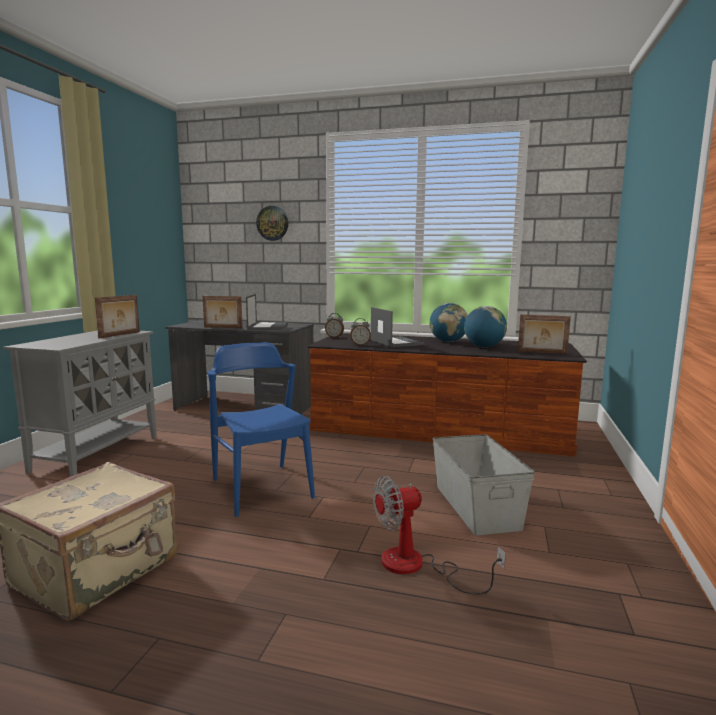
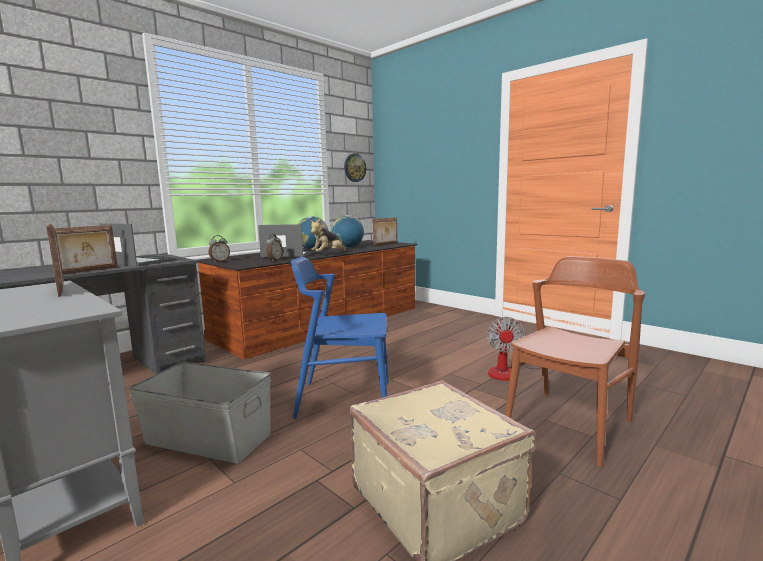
camera: 60 degrees left, 0 degrees up
(272, 223) = (74, 131): wall clock -> wall clock (354, 167)
(280, 636) = (569, 425): none -> brown chair
(421, 349) = (328, 254): none -> plush toy
(476, 506) = (451, 342): grey storage box -> grey storage box (208, 438)

